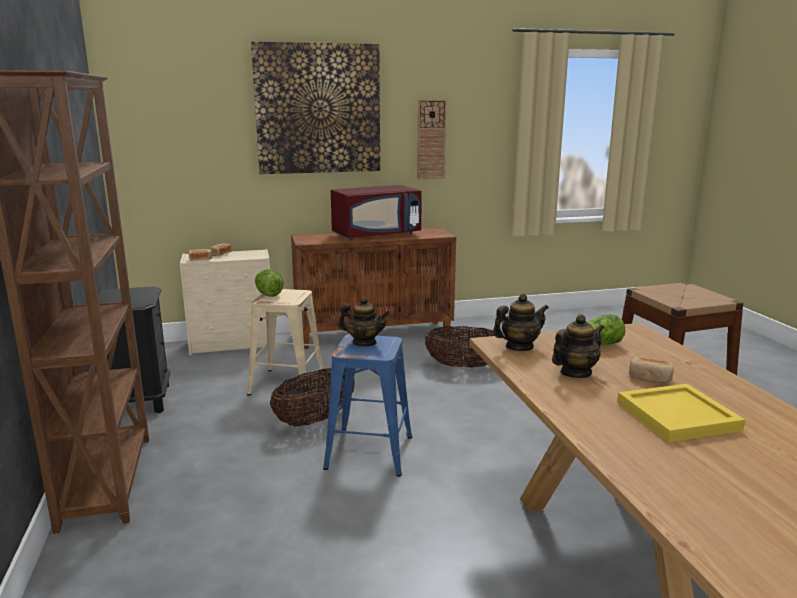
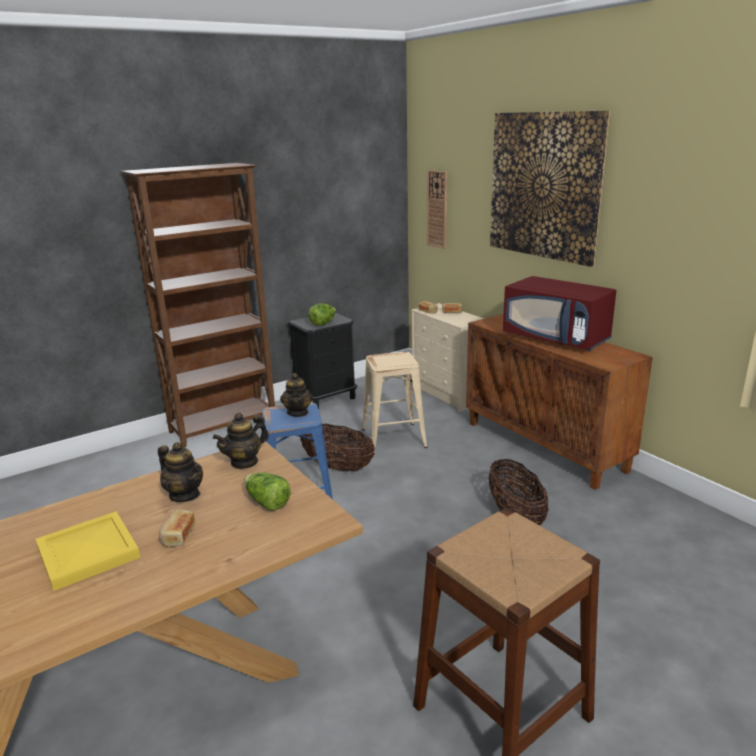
camera: 70 degrees right, 5 degrees up
(268, 294) = (391, 355): lettuce -> lettuce (323, 324)
(431, 139) = (658, 238): wall clock -> wall clock (437, 209)
(519, 347) = (244, 462): teapot -> teapot turned 90 degrees clockwise

